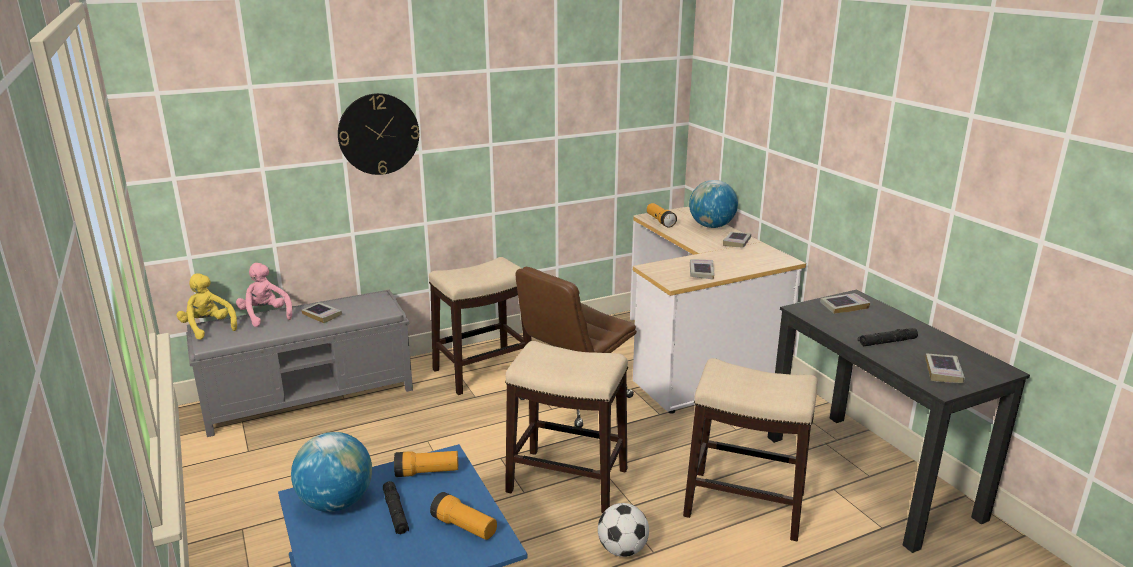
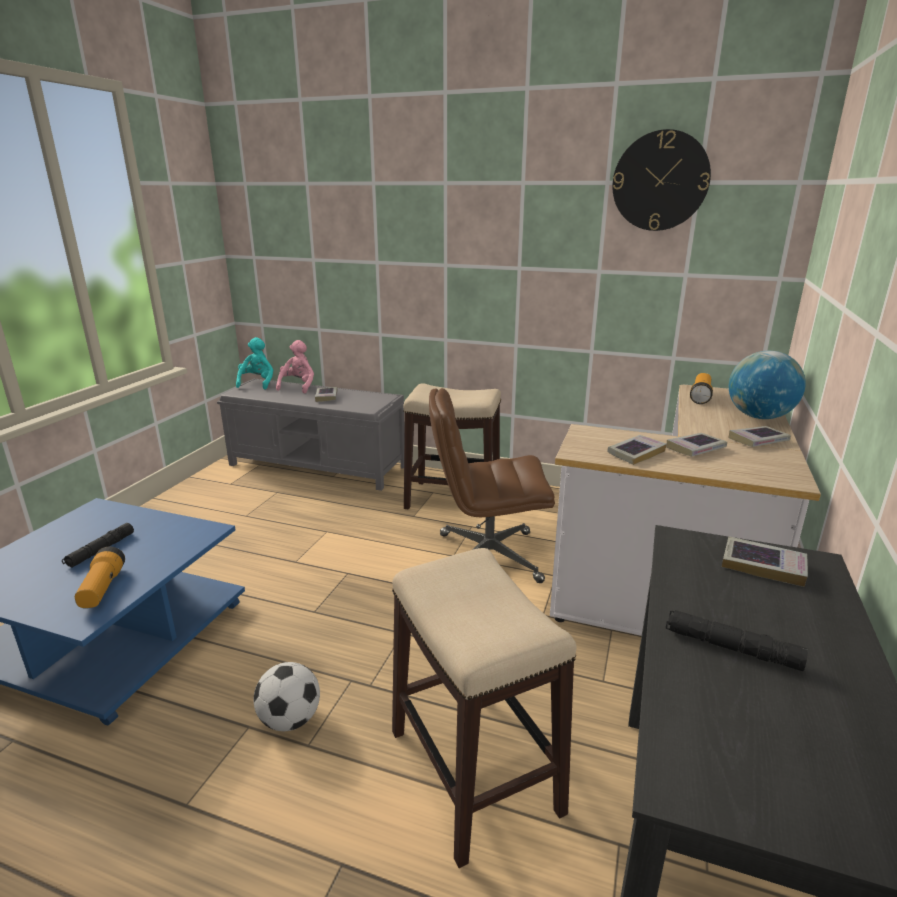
camera: 45 degrees right, 0 degrees up
(208, 328) = (257, 383): yellow plush toy -> turquoise plush toy
(336, 502) = (97, 522): globe -> none
(378, 134) = (406, 240): wall clock -> wall clock (660, 181)
(427, 472) = (174, 534): flashlight -> none
(566, 480) = (359, 623): stool -> none
(943, 372) = (747, 759): book -> book (695, 449)

